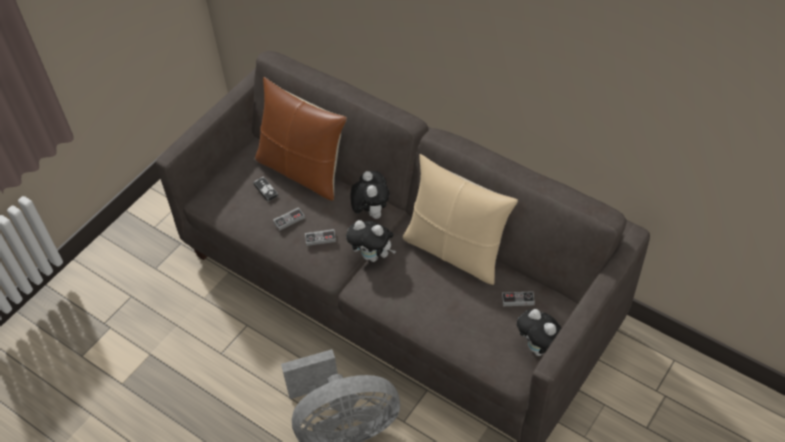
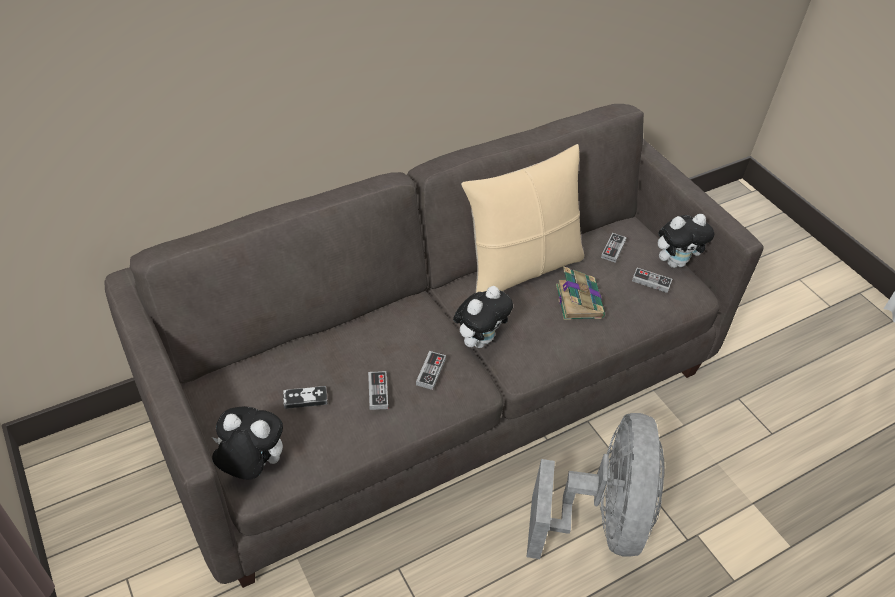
camera: 70 degrees left, 5 degrees down
(303, 171) = (301, 350): brown pillow -> none
(370, 212) = (415, 314): plush toy -> plush toy (251, 466)
(443, 296) = (579, 300): none -> book
(497, 336) = (651, 282): none -> game controller

